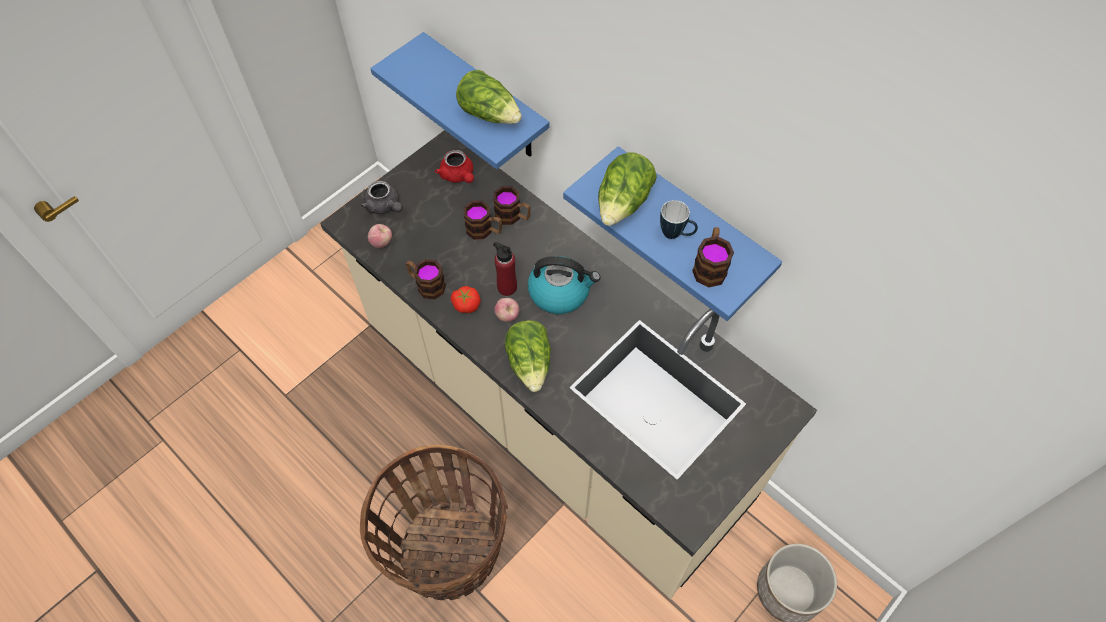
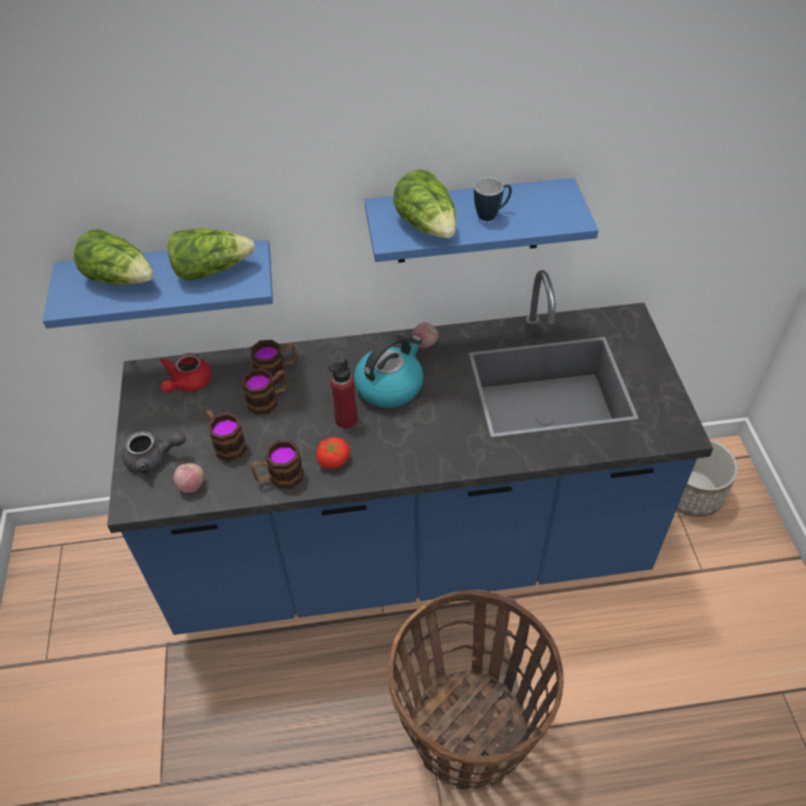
camera: 50 degrees left, 10 degrees down
(458, 176) = (187, 383): red teapot -> red teapot turned 105 degrees clockwise
(507, 316) = (376, 437): apple -> apple (425, 344)
(530, 363) = (441, 449): lettuce -> lettuce (120, 278)
(553, 415) = (407, 551): beige counter -> blue counter
(710, 266) = (541, 214): mug -> mug (226, 444)

